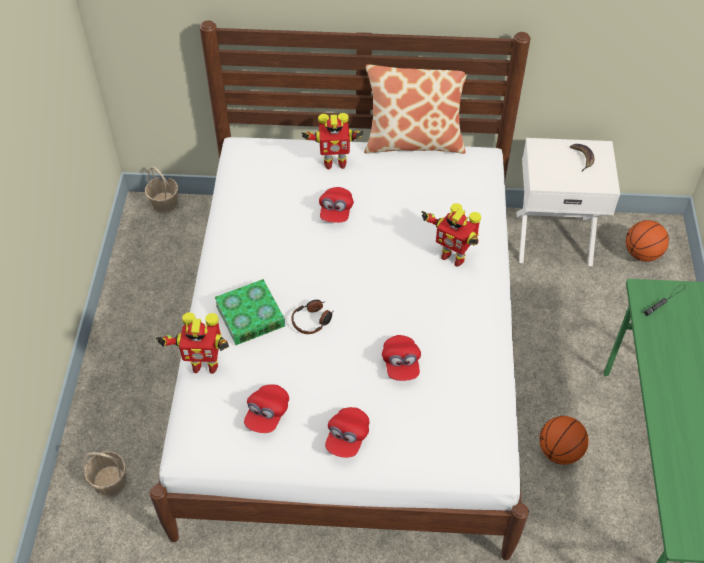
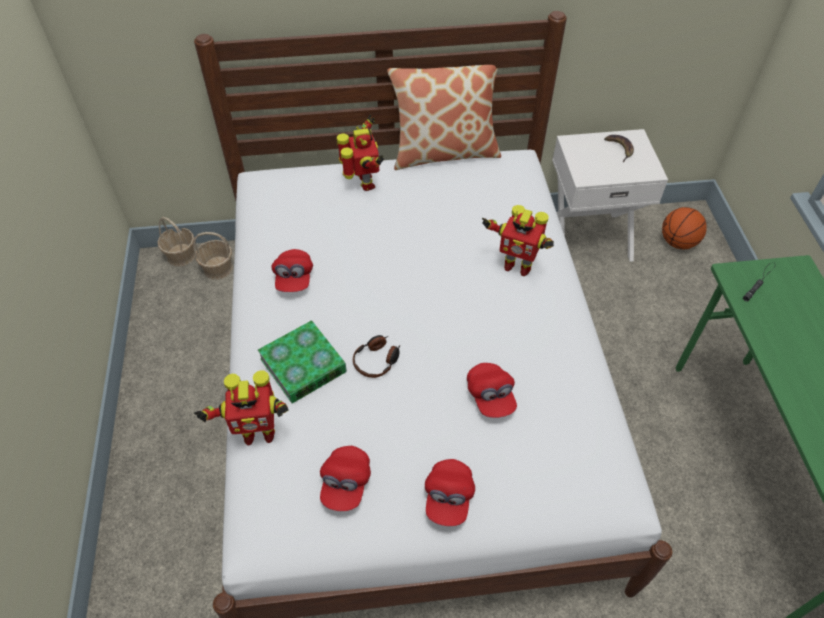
camera: 10 degrees left, 0 degrees up
(110, 481) = (161, 581): basket -> basket (218, 268)
(334, 162) = (364, 183): toy robot -> toy robot turned 90 degrees counterclockwise
(336, 212) = (377, 235): red cap -> red cap (294, 278)
(559, 452) = (654, 461): basketball -> none

